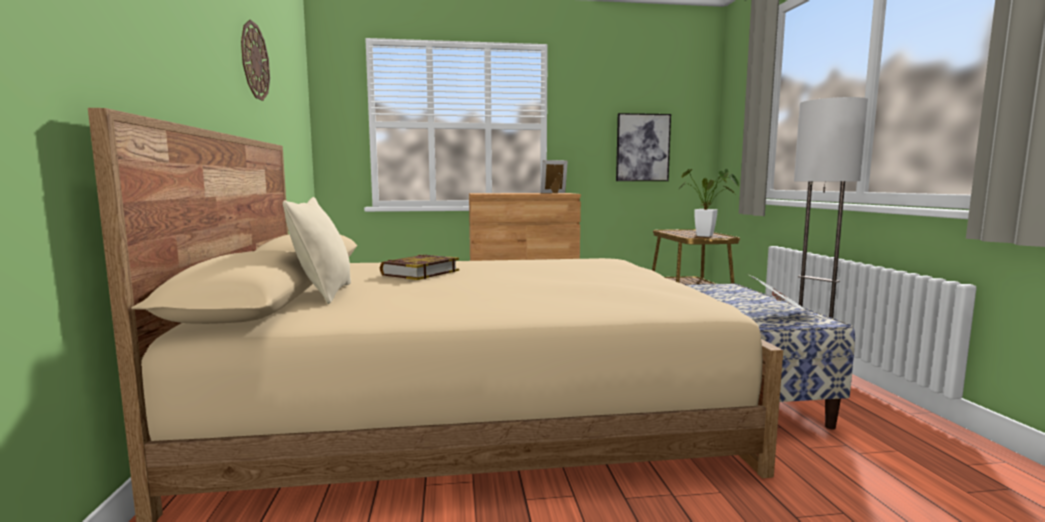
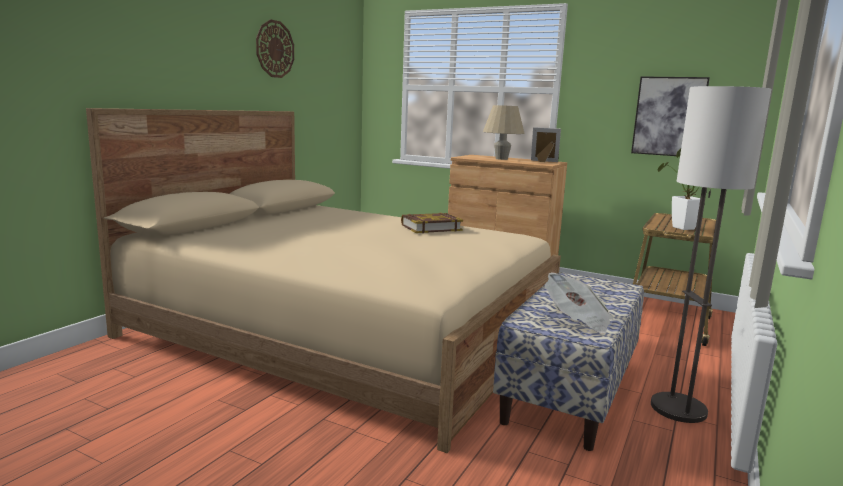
camera: 35 degrees right, 5 degrees up
(324, 293) = (238, 226): beige pillow -> none
(420, 273) = (334, 222): book -> book (431, 227)
(516, 193) = (501, 159): none -> beige table lamp

